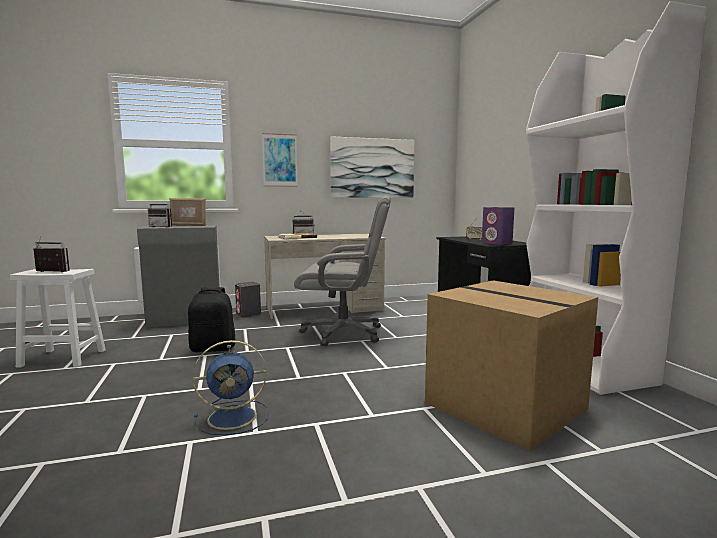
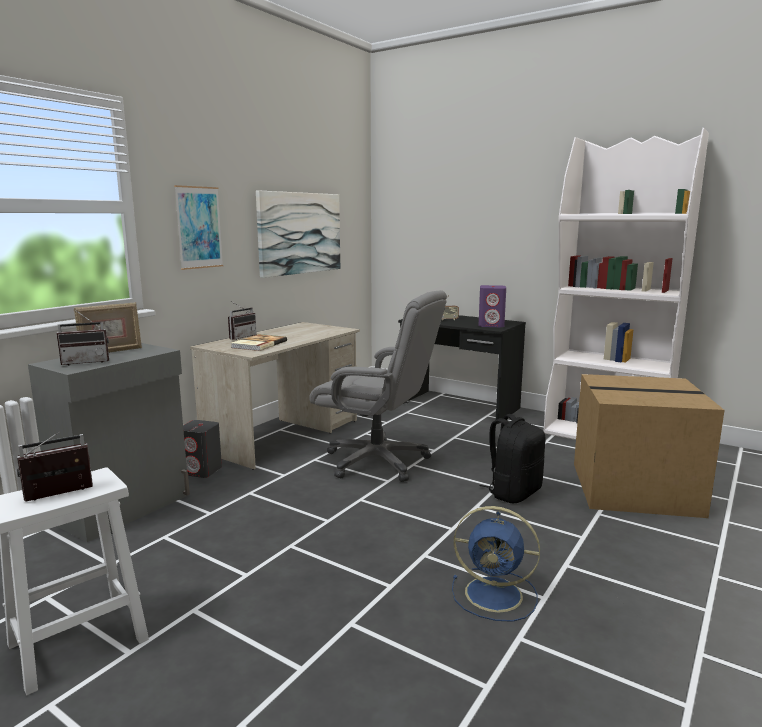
camera: 40 degrees left, 5 degrees up
(213, 348) = (279, 533): black backpack -> black backpack (513, 493)
(234, 417) = (496, 595): blue fan -> blue fan turned 75 degrees clockwise
(344, 333) = (378, 461): grey office chair -> grey office chair turned 60 degrees clockwise

